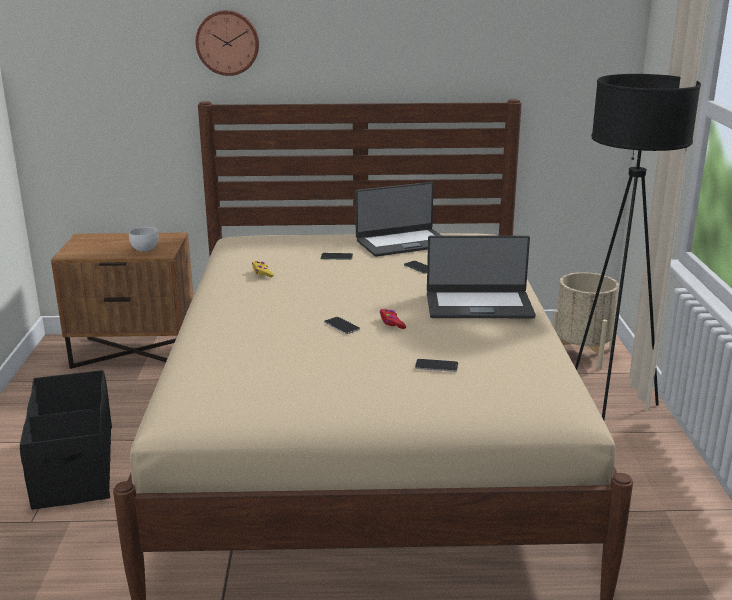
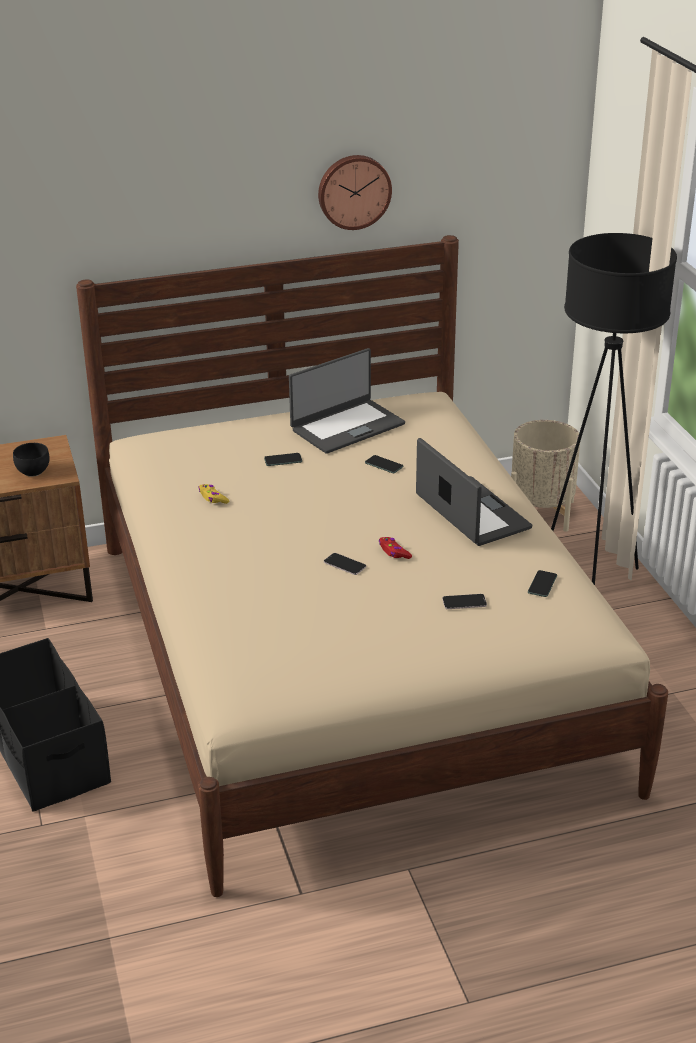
camera: 15 degrees left, 10 degrees up
(144, 249) = (32, 472): white bowl -> black bowl
(227, 42) = (106, 206): wall clock -> wall clock (353, 191)
(479, 305) = (471, 513): laptop -> laptop turned 105 degrees counterclockwise
(521, 362) = (542, 584): none -> phone

